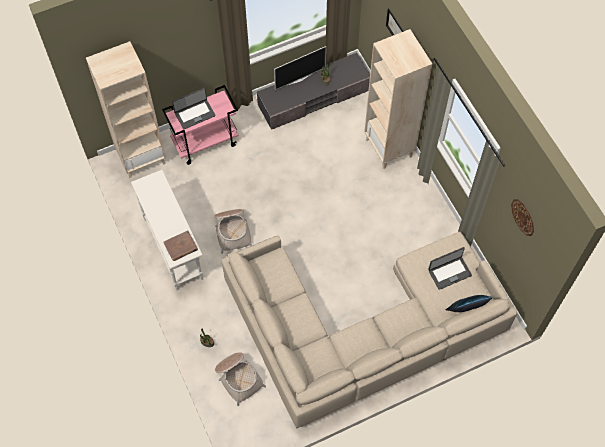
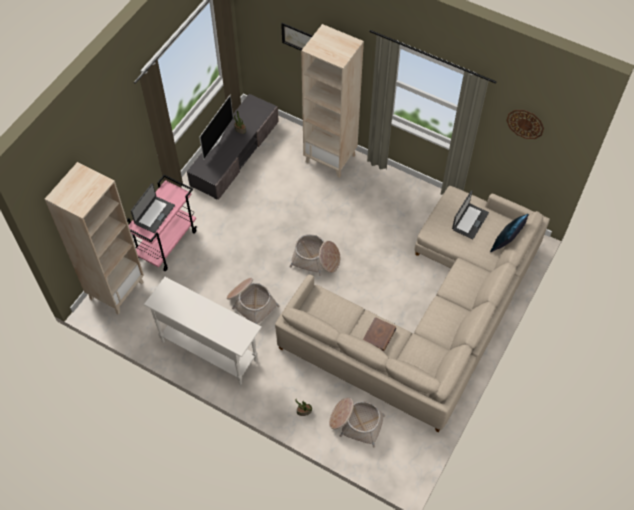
camera: 35 degrees left, 5 degrees down
(181, 247) = (237, 332): brown book -> brown book (379, 335)
(310, 227) = (316, 260): none -> basket

